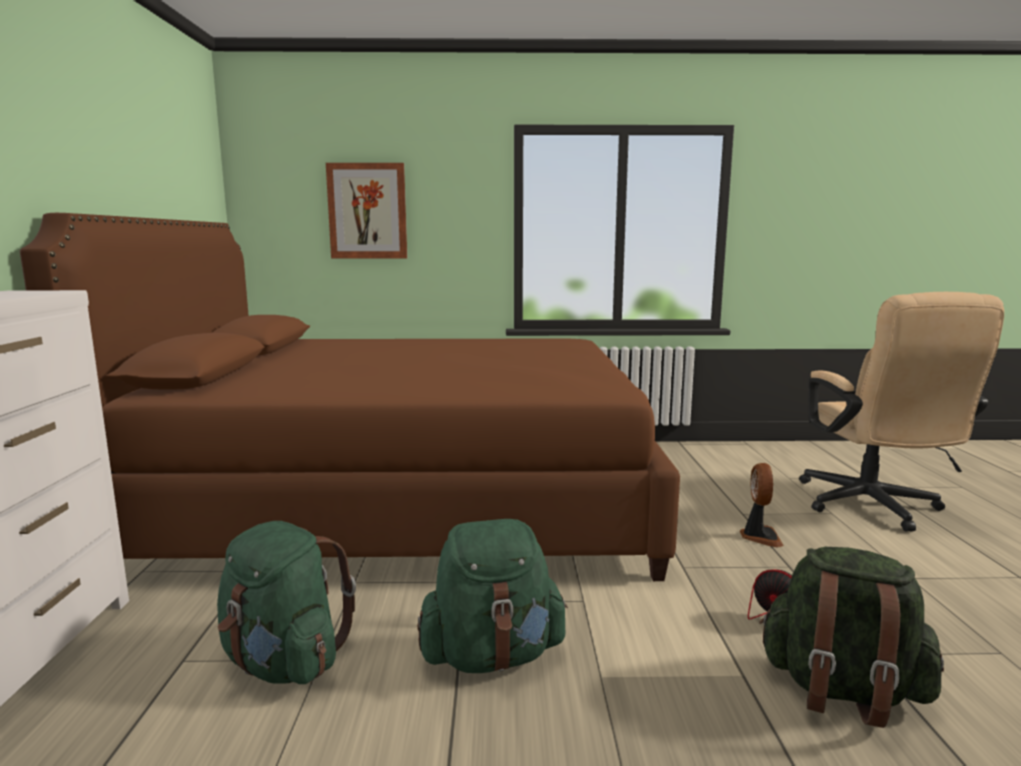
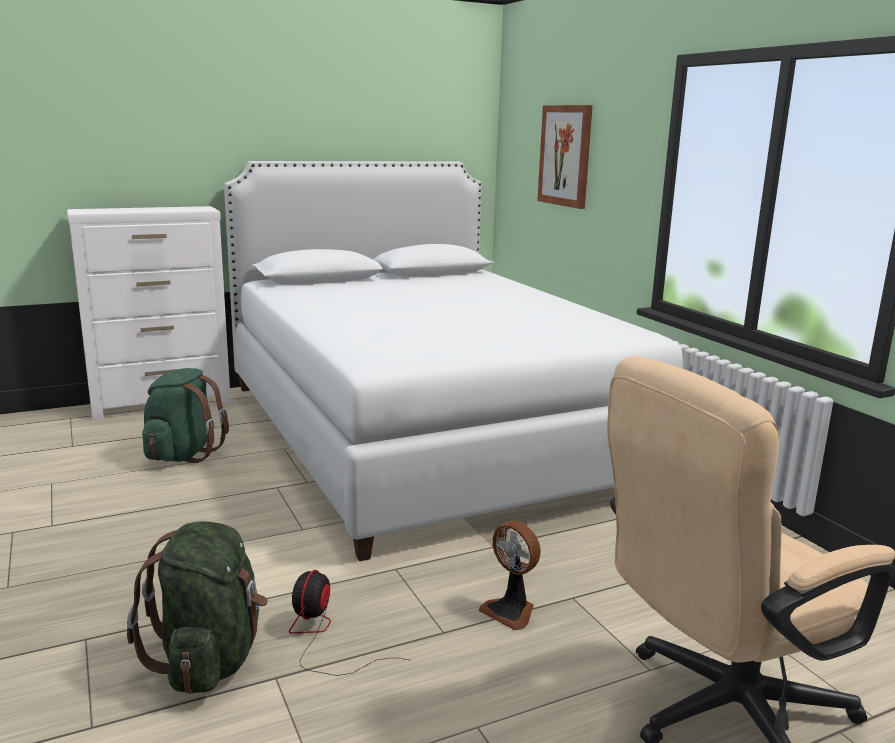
camera: 65 degrees right, 5 degrees up
(405, 502) = (428, 433): brown bed -> white bed
(492, 655) = (211, 509): green backpack -> none
(759, 536) = (510, 611): fan -> fan turned 60 degrees clockwise

